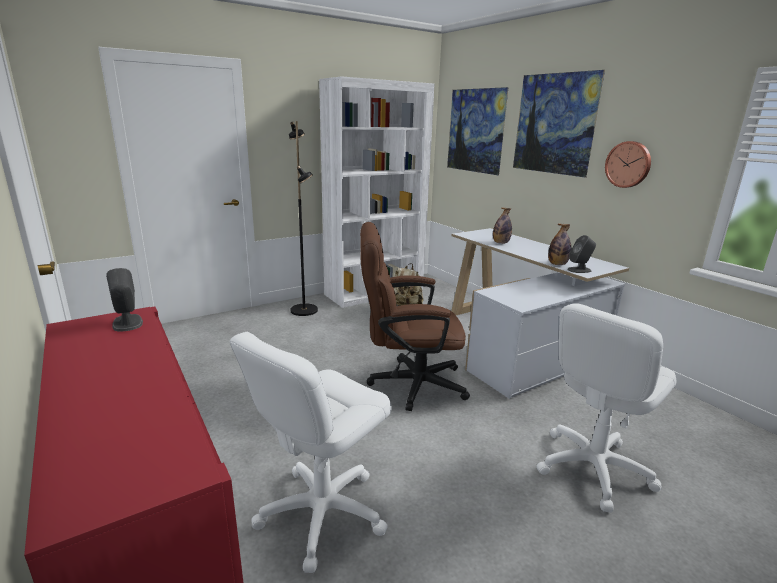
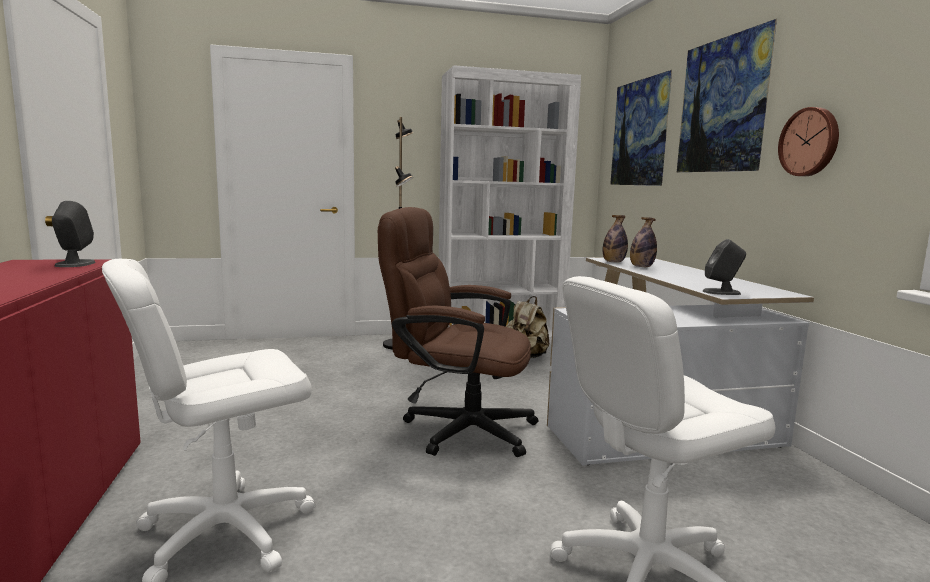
camera: 20 degrees right, 10 degrees down
(557, 264) = (695, 286): bottle -> bottle (613, 262)

